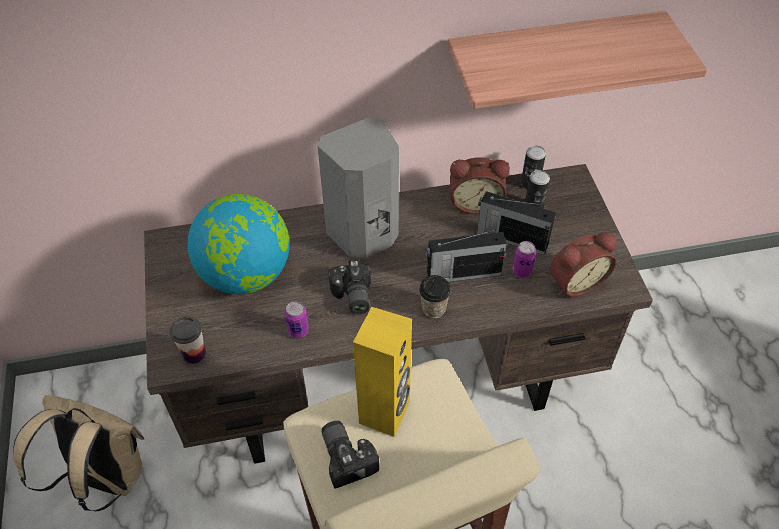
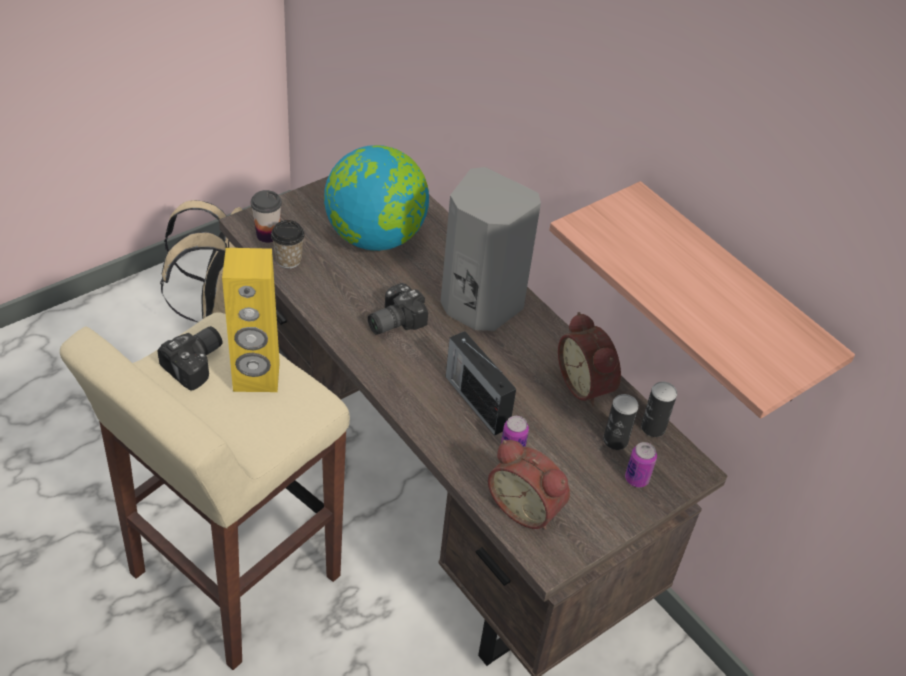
camera: 60 degrees right, 5 degrees down
(298, 331) = (330, 295): can -> can (636, 479)
(433, 309) = (414, 389): cup -> cup (288, 260)
(511, 238) = (554, 430): radio -> none

